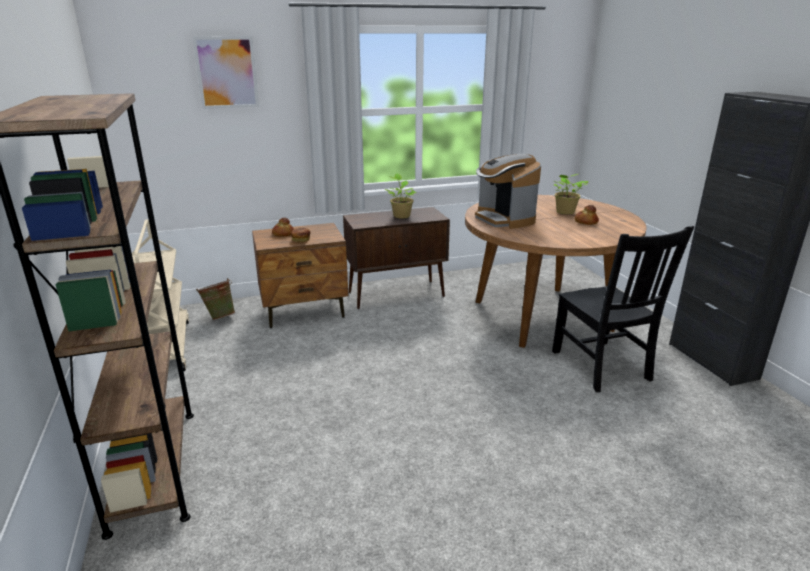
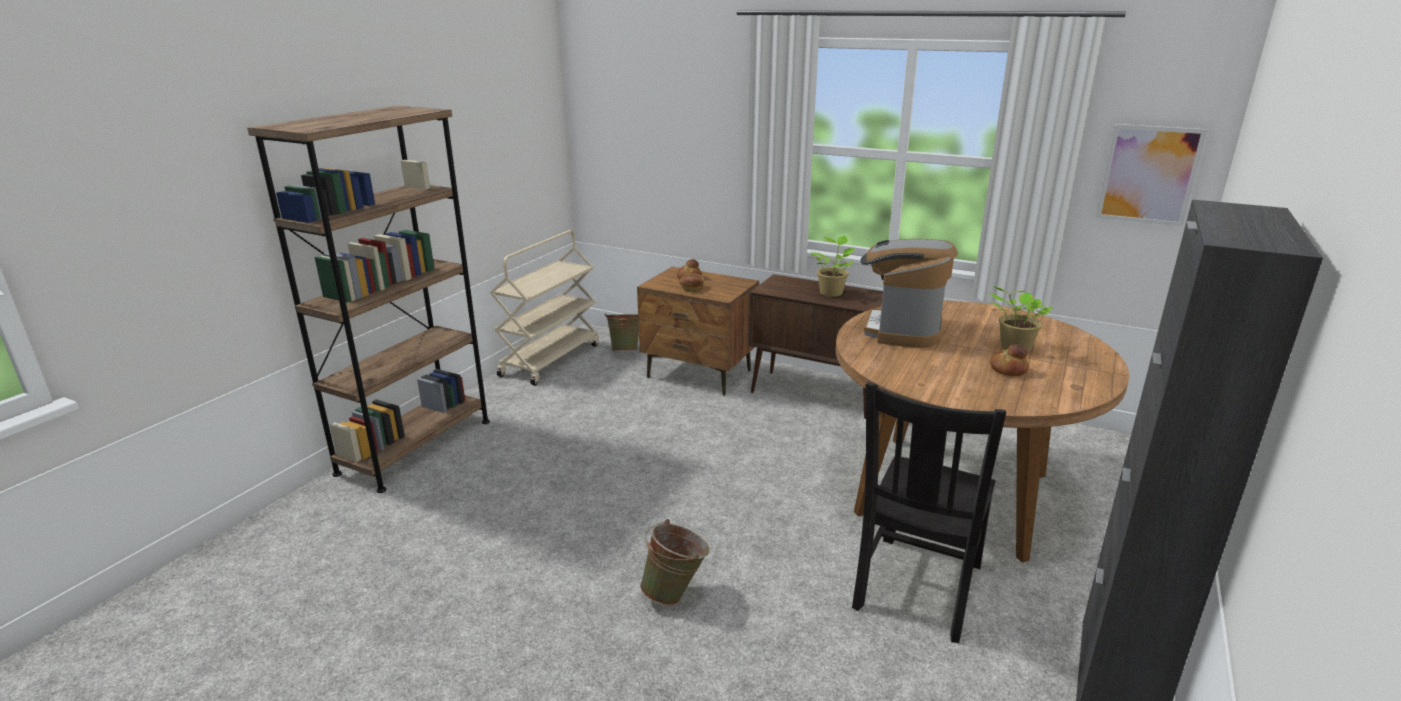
camera: 45 degrees right, 0 degrees up
(227, 72) = (677, 87): picture -> picture (1148, 175)
(516, 440) = (675, 593): none -> green bucket

